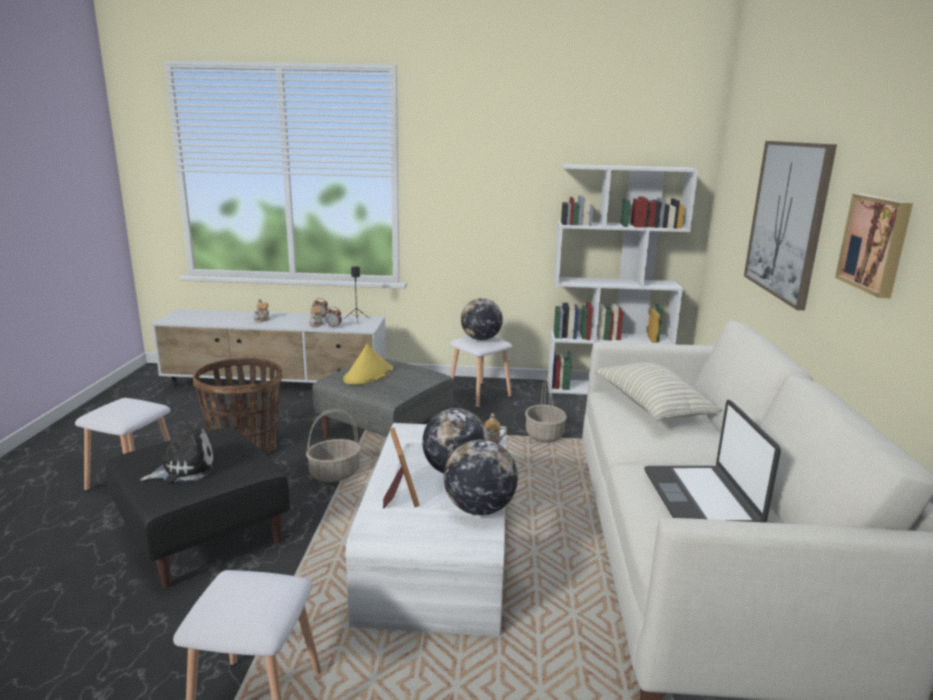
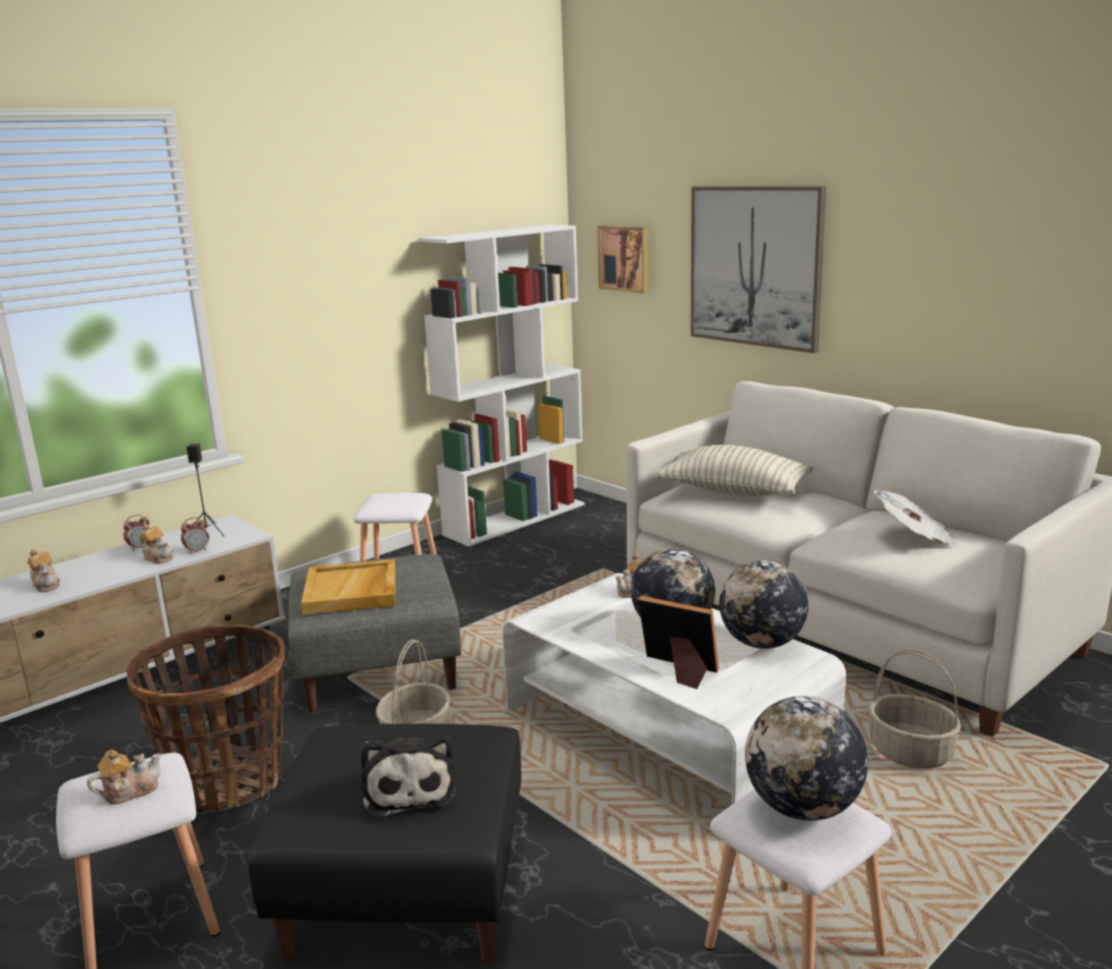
camera: 45 degrees left, 0 degrees up
(120, 410) = (129, 791): none -> teapot
(184, 469) = (409, 789): plush toy -> plush toy turned 150 degrees clockwise
(368, 375) = (352, 591): yellow hat -> beige tray
(481, 339) = (394, 500): globe -> globe (803, 807)
(544, 435) = (548, 588): basket -> basket (911, 752)
(702, 497) = (914, 538): laptop -> newspaper
(876, 243) = (919, 273): picture -> picture (625, 258)

